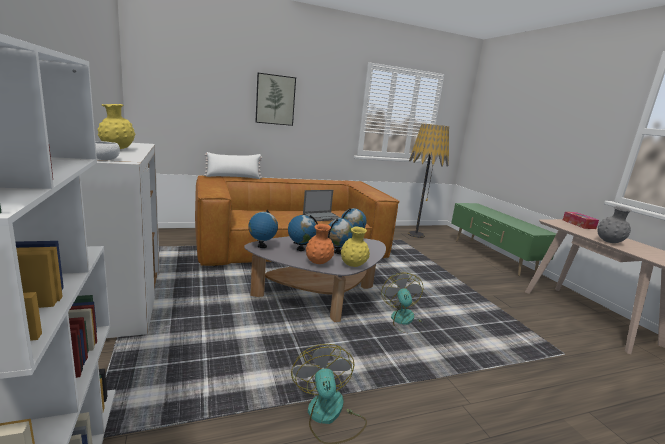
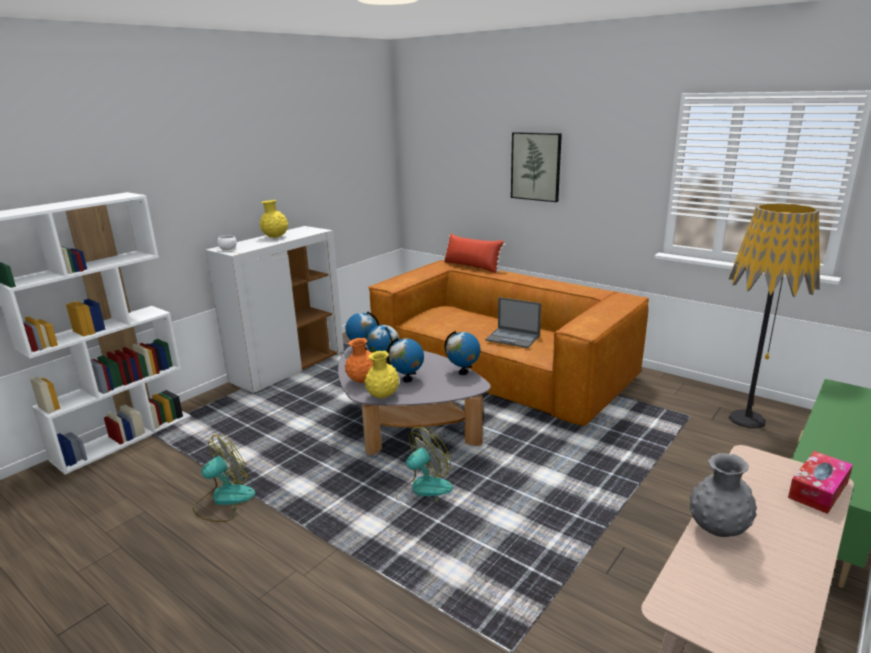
camera: 60 degrees right, 5 degrees up
(233, 177) = (472, 266): white pillow -> red pillow

